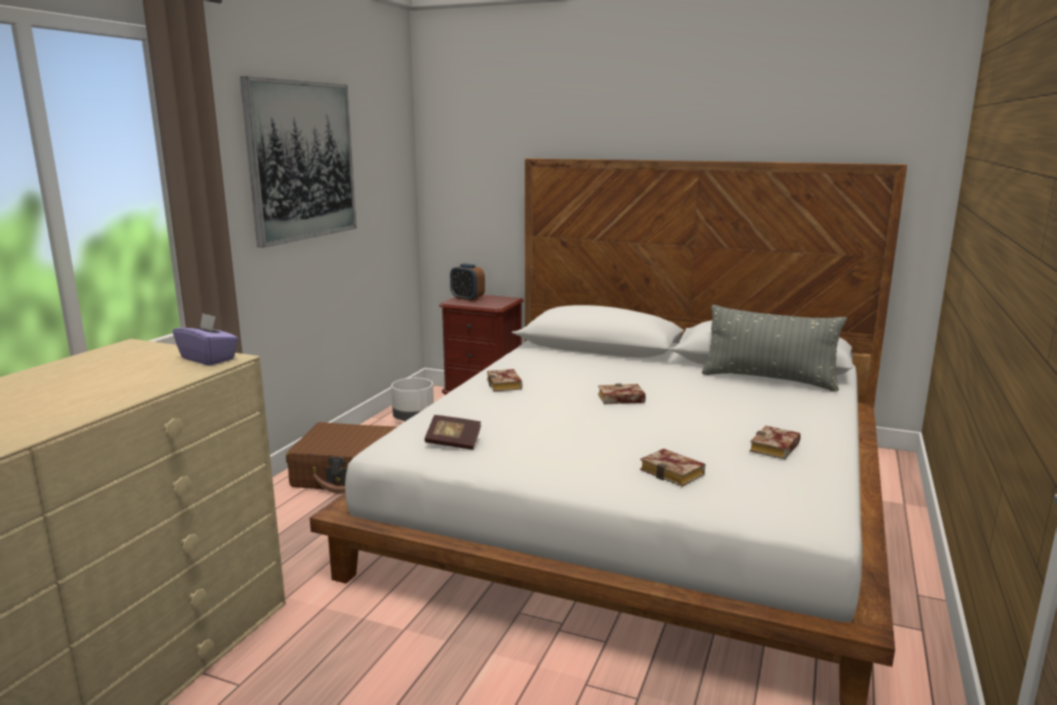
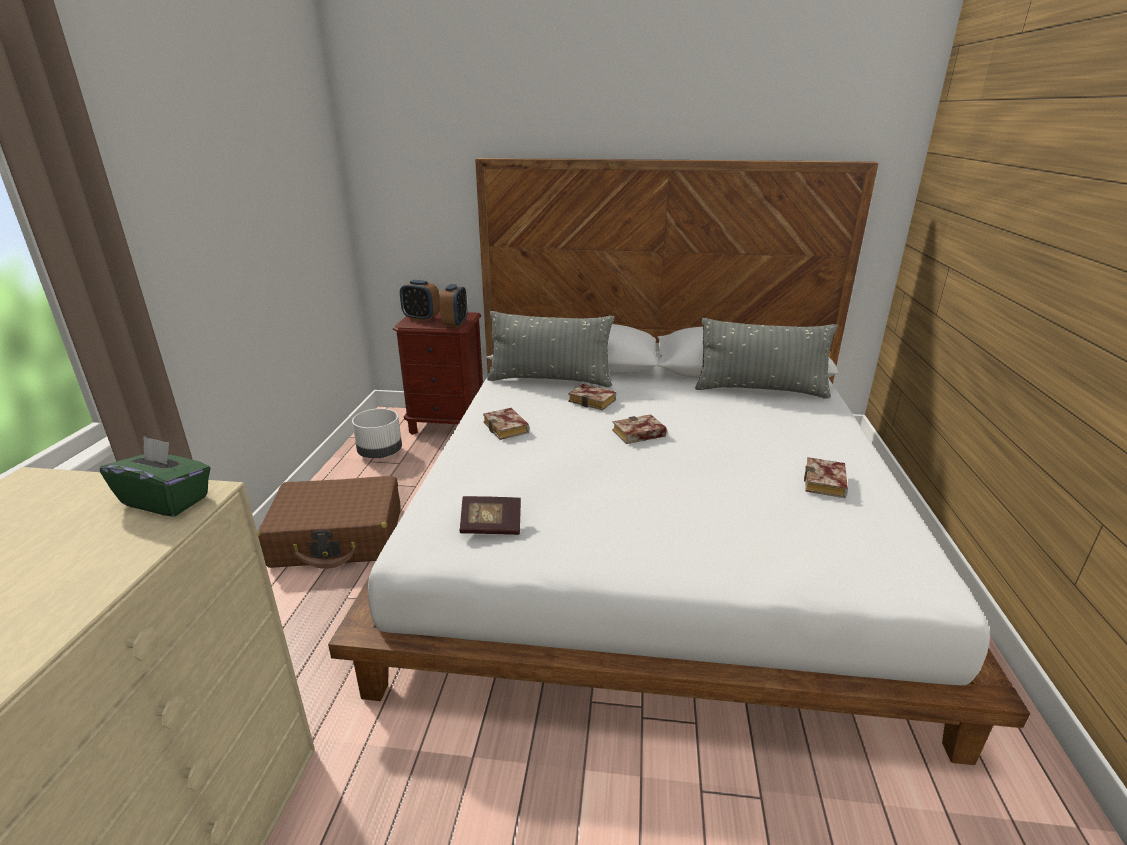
camera: 15 degrees left, 10 degrees up
(208, 359) = (167, 500): purple tissue box -> green tissue box
(301, 161) = (214, 172): picture -> none
(494, 304) = (455, 324): none -> alarm clock
(566, 356) = (550, 380): none -> grey pillow
(675, 473) = (752, 535): book -> book (594, 401)

